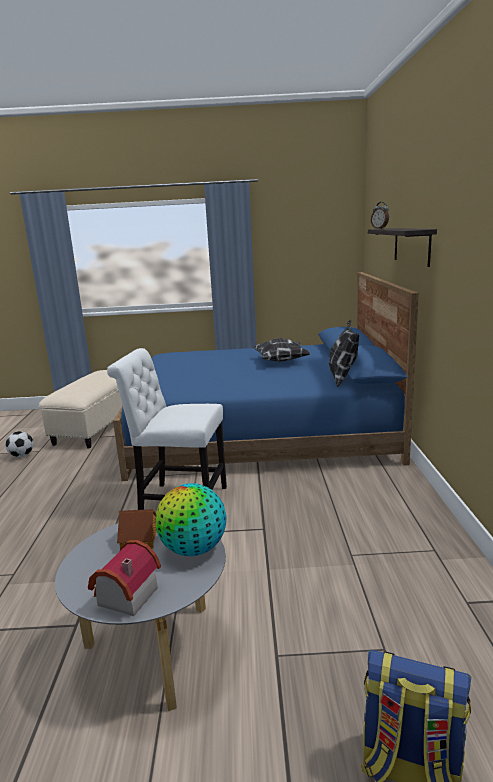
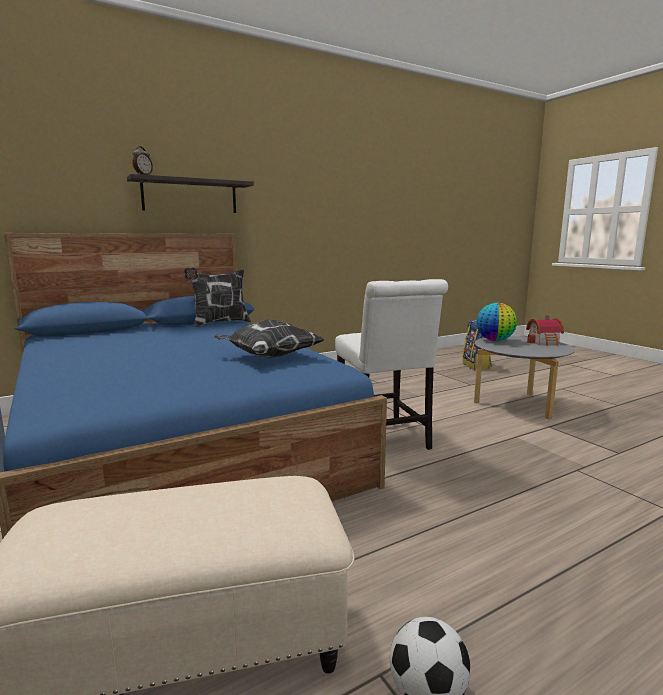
camera: 120 degrees left, 5 degrees down
(140, 539) = (512, 348): toy house -> none
(281, 361) = (145, 342): pillow -> pillow (268, 357)

